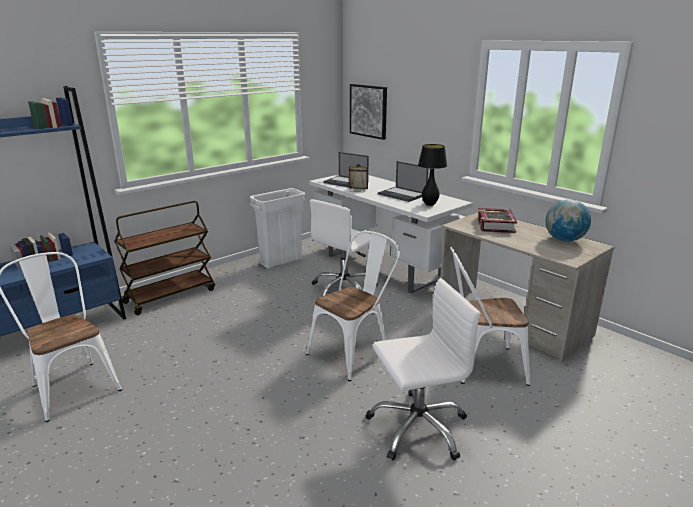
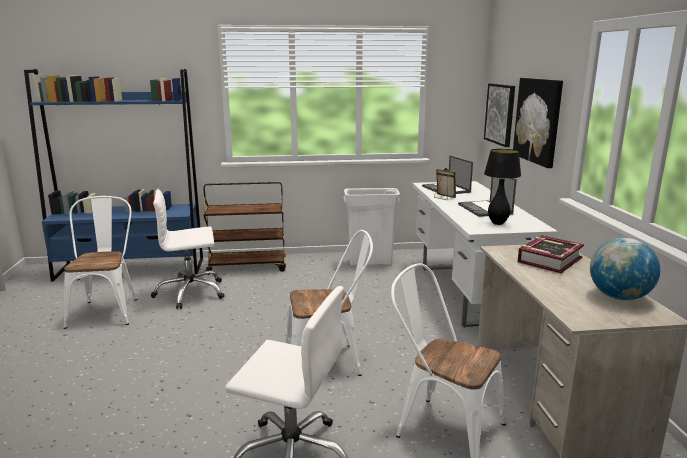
camera: 35 degrees right, 5 degrees down
(344, 289) = (396, 303): white office chair -> white office chair (190, 293)
(422, 116) = (538, 120): none -> picture

